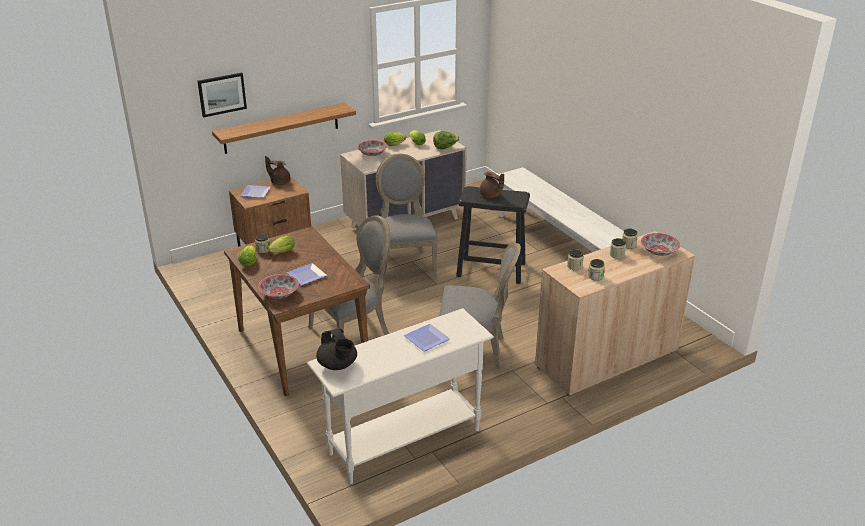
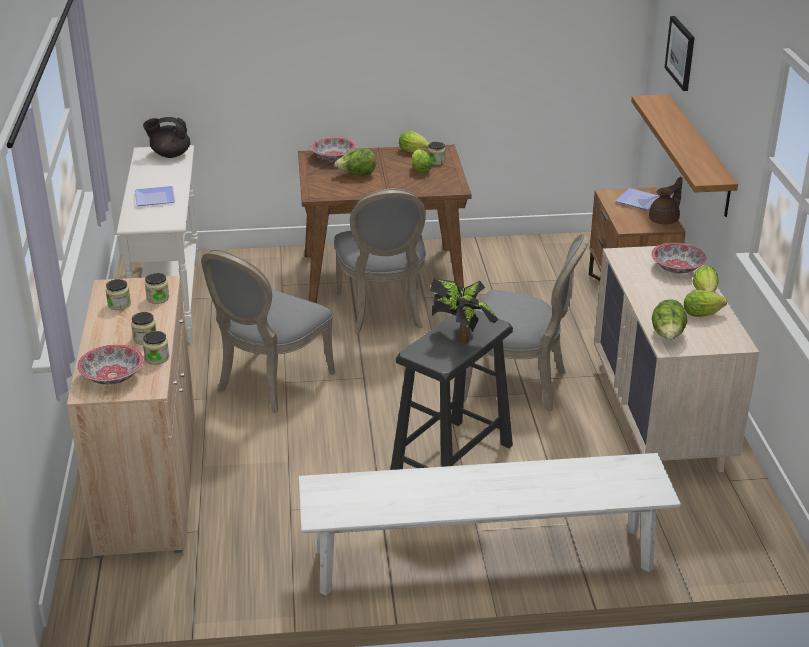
camera: 115 degrees right, 0 degrees up
(307, 275) = (357, 175): plate -> lettuce
(490, 195) = (461, 336): brown teapot -> potted plant

